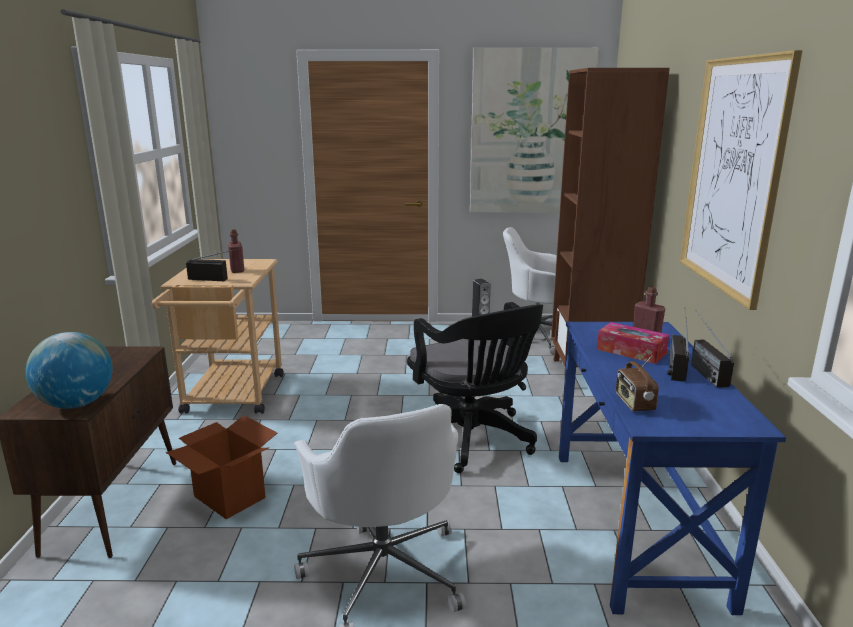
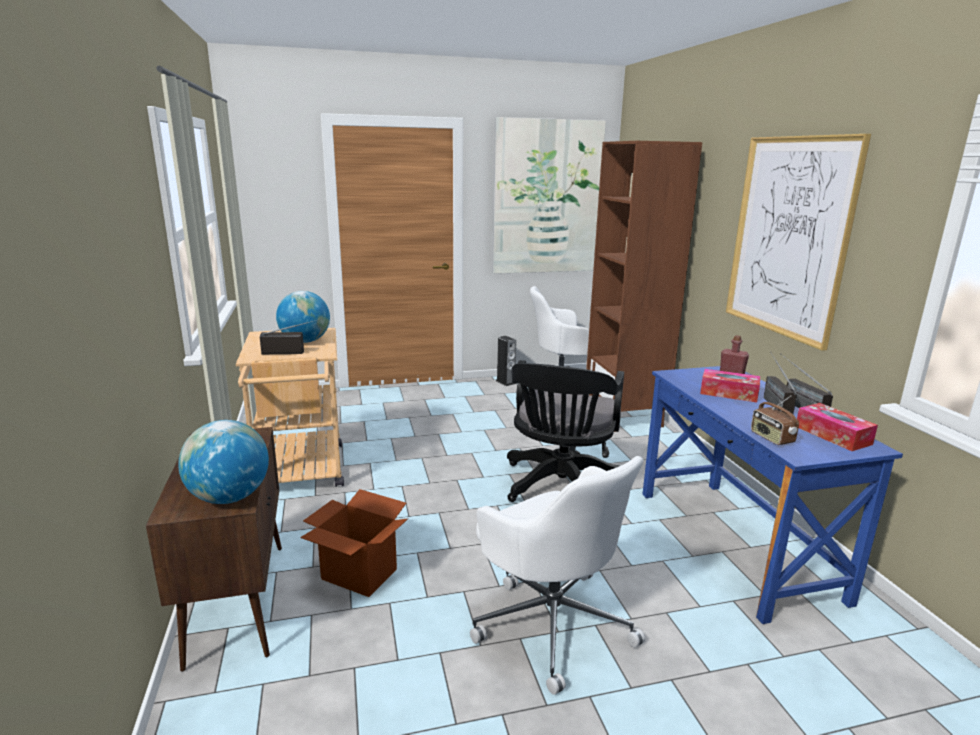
camera: 15 degrees left, 0 degrees up
(237, 270) = (305, 341): red bottle -> globe
(473, 440) = (560, 488): black office chair -> black office chair turned 60 degrees clockwise
(714, 407) = (832, 435): none -> tissue box

